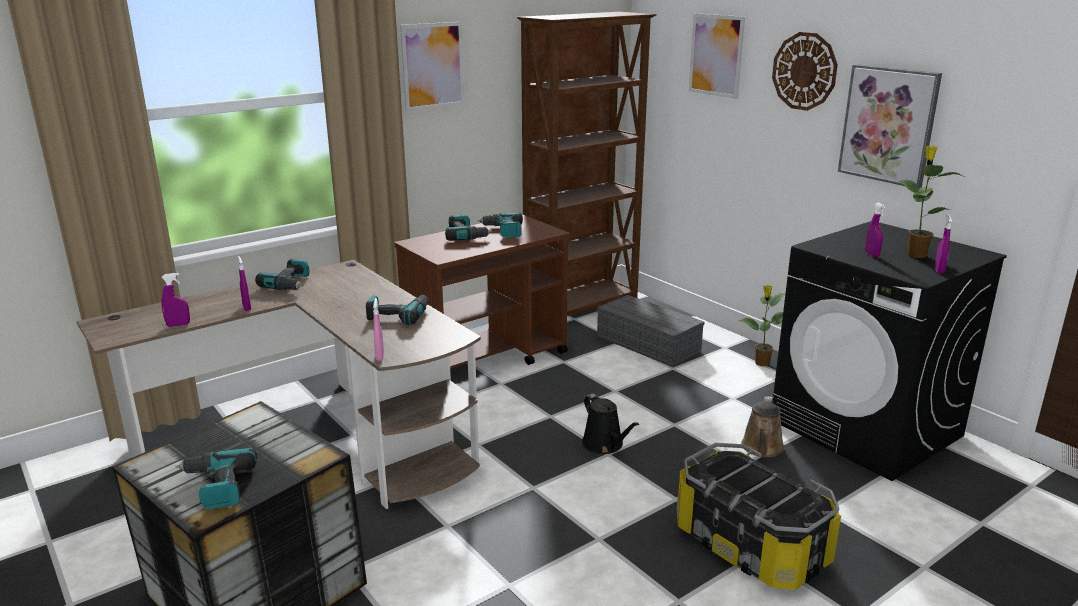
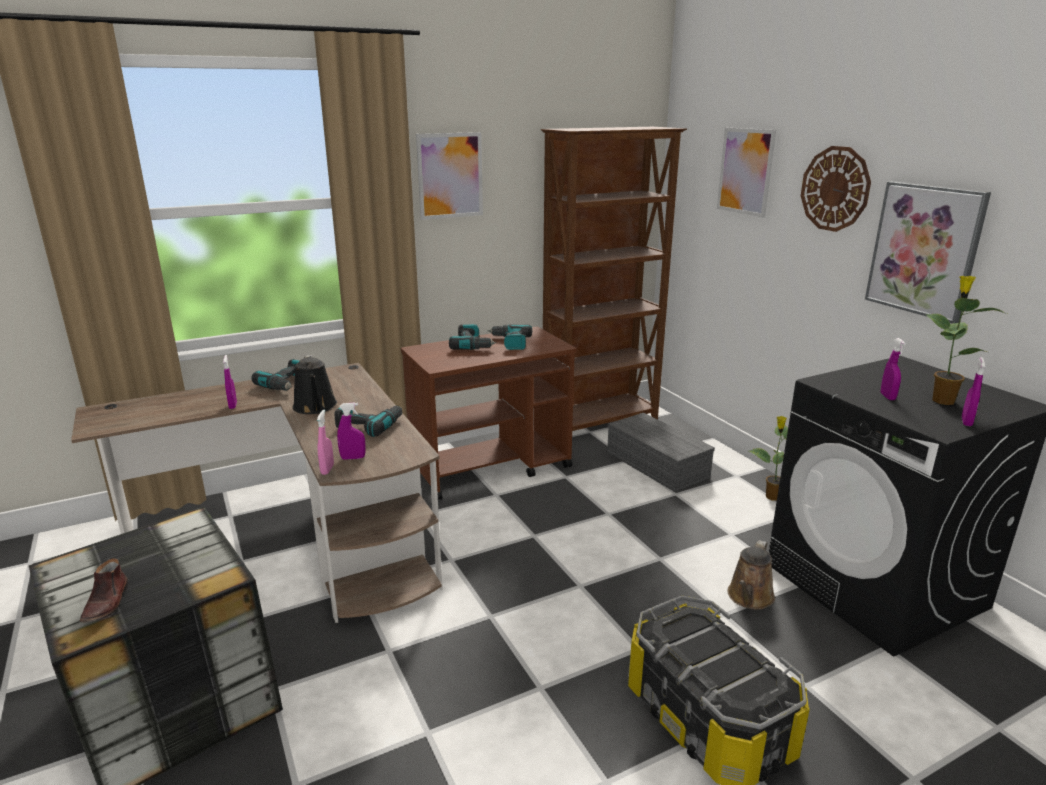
camera: 10 degrees right, 0 degrees up
(178, 325) = (161, 419): purple spray bottle -> purple spray bottle (353, 458)
(217, 487) = (107, 603): power drill -> brown shoe
(605, 445) = (580, 574): black watering can -> black watering can (315, 407)

